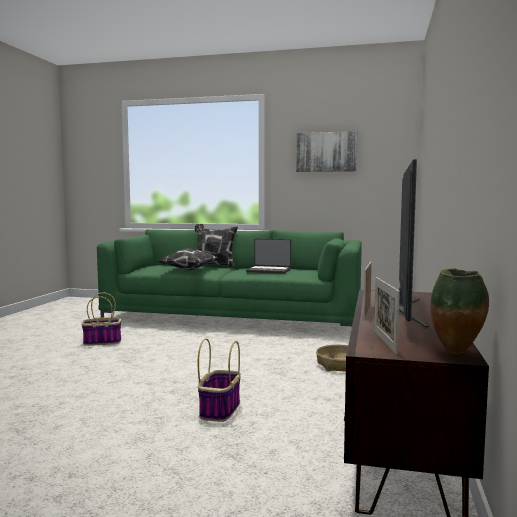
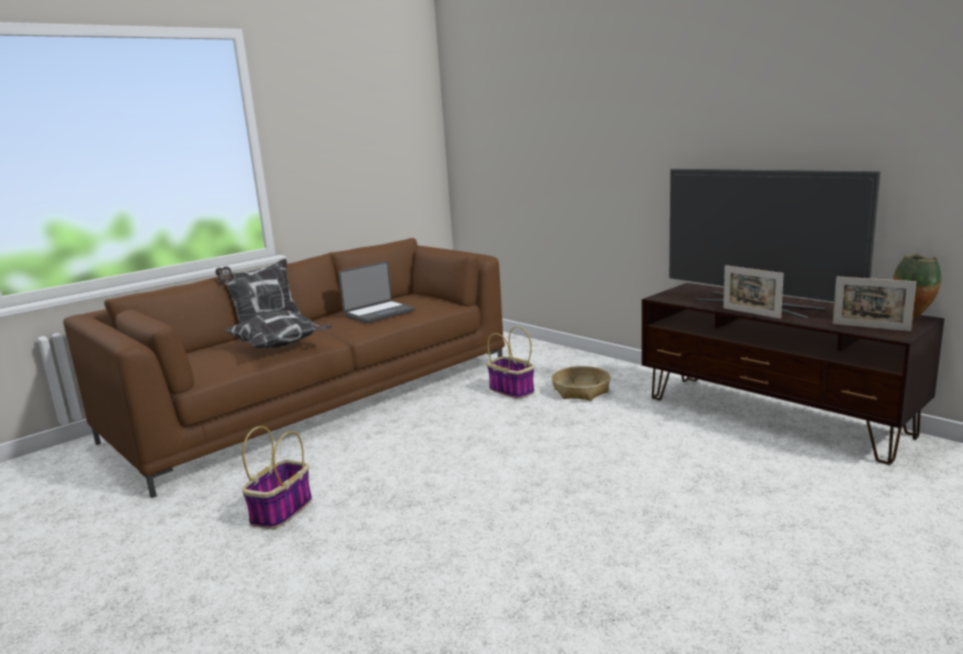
camera: 55 degrees left, 10 degrees up
(220, 409) = (651, 474): basket -> basket (510, 390)
(234, 318) = (319, 400): green sofa -> brown sofa
(326, 152) = (343, 125): picture -> none

